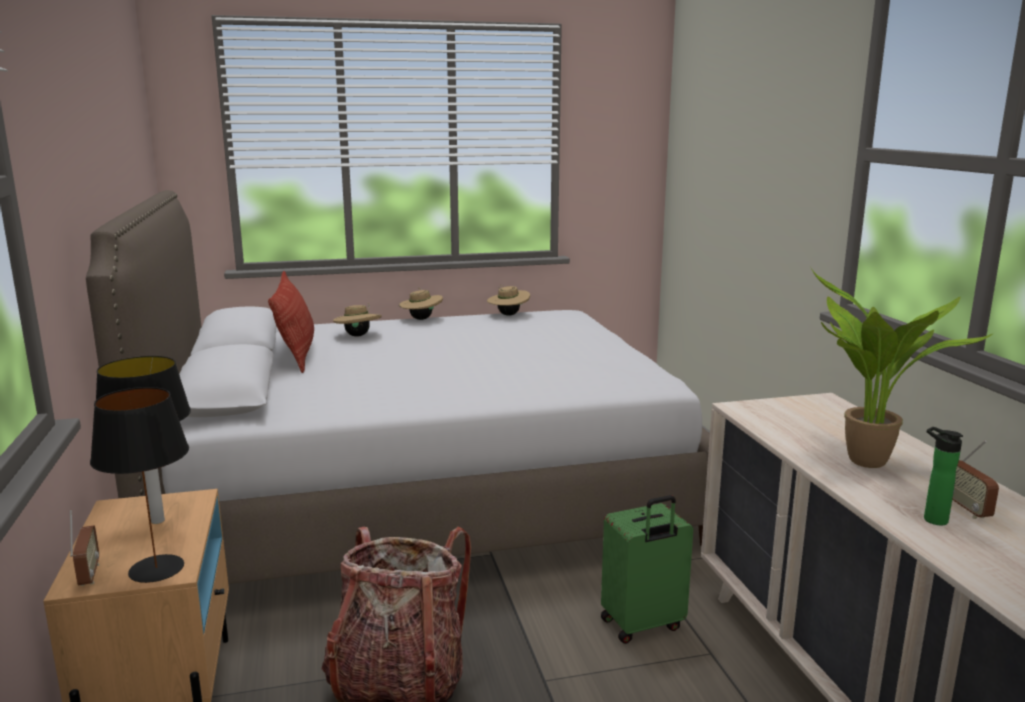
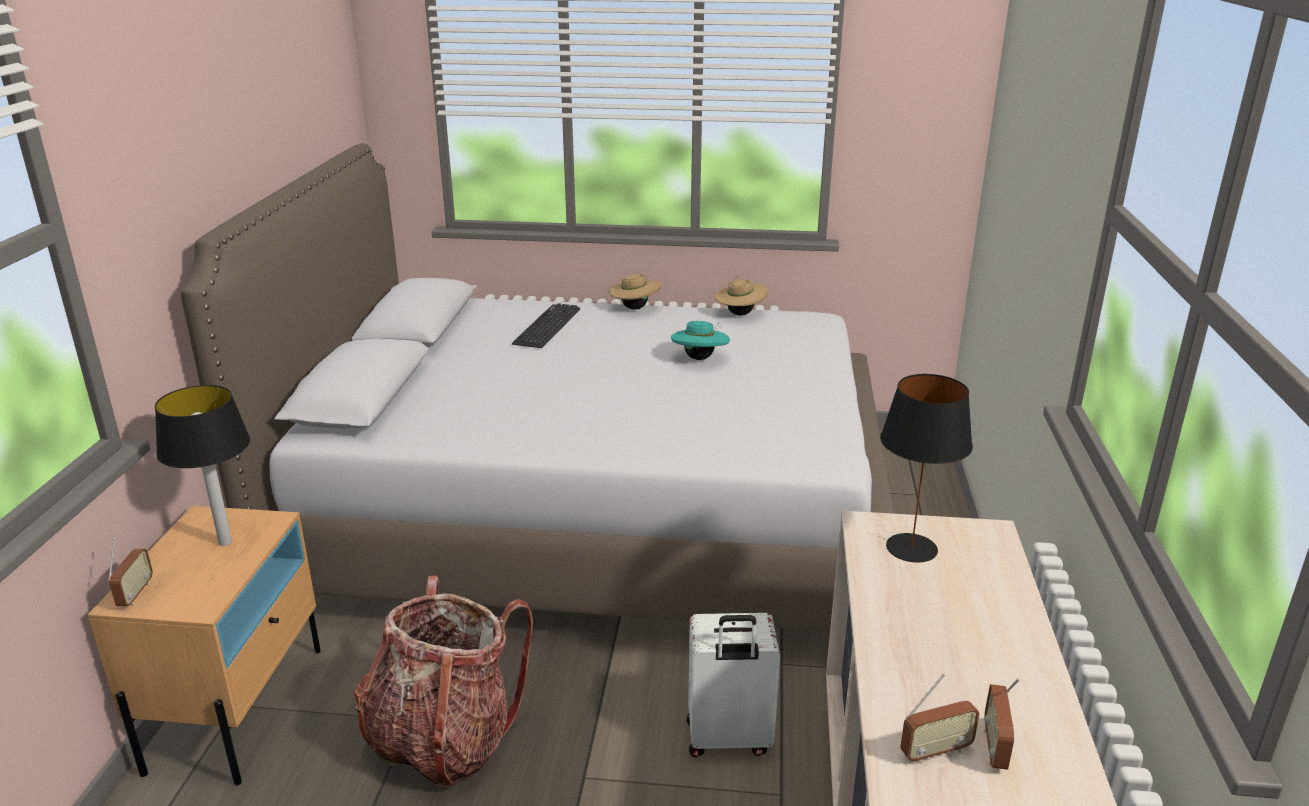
camera: 20 degrees right, 10 degrees up
(157, 568) = (191, 600): black table lamp -> black table lamp (912, 547)
(297, 353) = (467, 345): pillow -> none
(358, 335) = (547, 326): beige hat -> keyboard
(504, 341) = (700, 358): none -> turquoise hat
(642, 625) = (728, 739): green suitcase -> white suitcase
(866, 464) = (937, 649): potted plant -> none
(932, 519) = (935, 752): bottle -> radio

